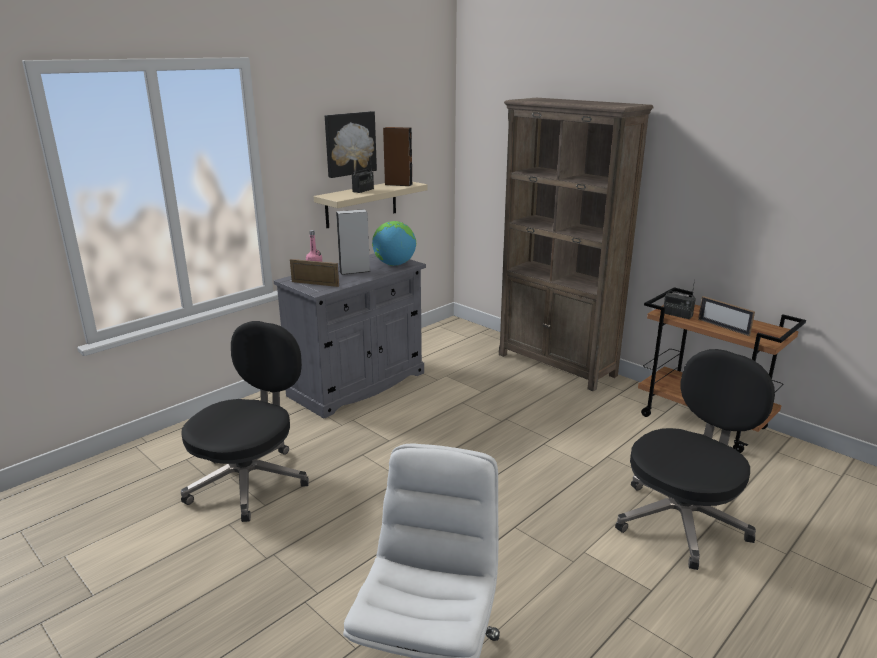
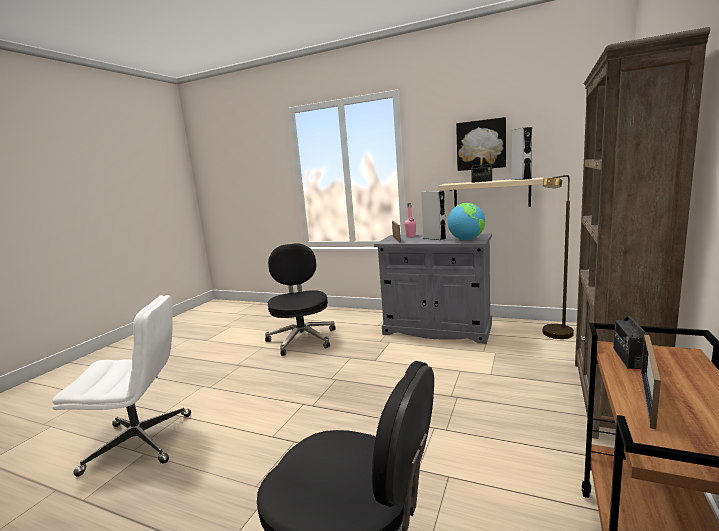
camera: 70 degrees right, 10 degrees down
(250, 481) = (302, 339): black office chair -> black office chair turned 105 degrees counterclockwise
(398, 184) = (521, 179): brown speaker -> grey speaker
(446, 342) = (555, 336): none -> brown floor lamp

